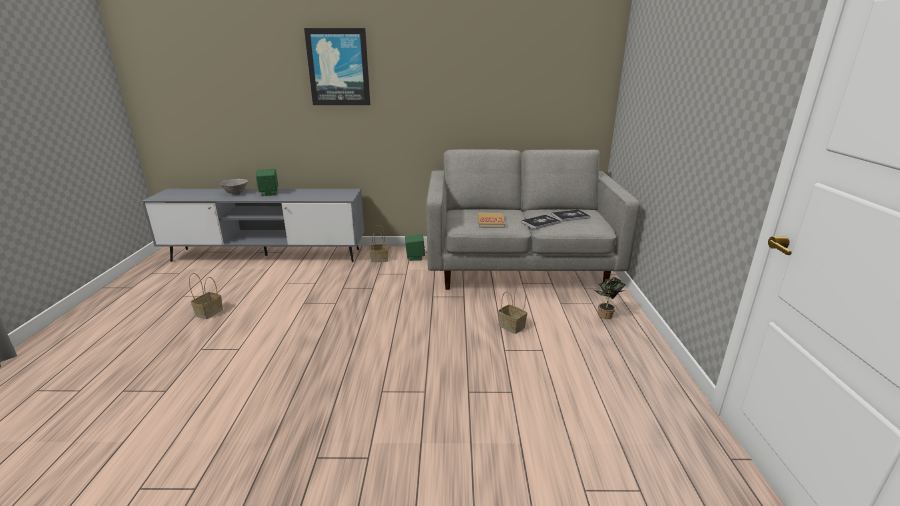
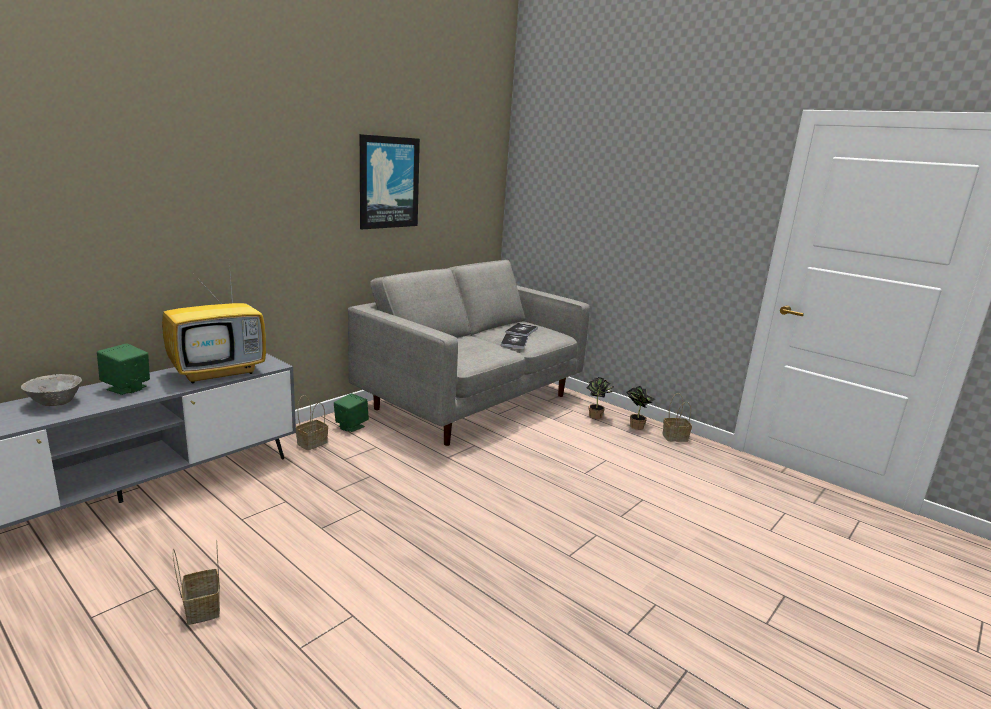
camera: 50 degrees left, 5 degrees down
(316, 195) = (220, 372): none -> television
(338, 67) = (225, 171): picture -> picture (388, 182)
(491, 222) = (476, 352): book -> none
(512, 326) = (556, 452): basket -> basket (675, 437)
(631, 338) = (635, 425): none -> potted plant

